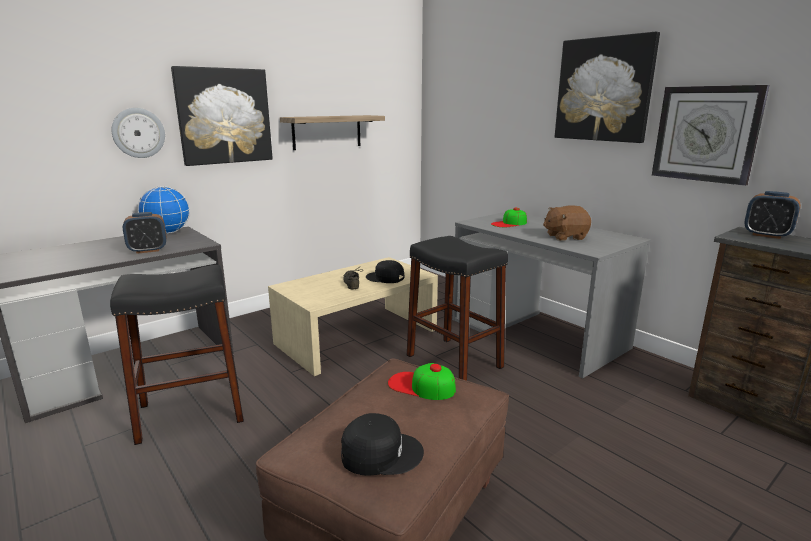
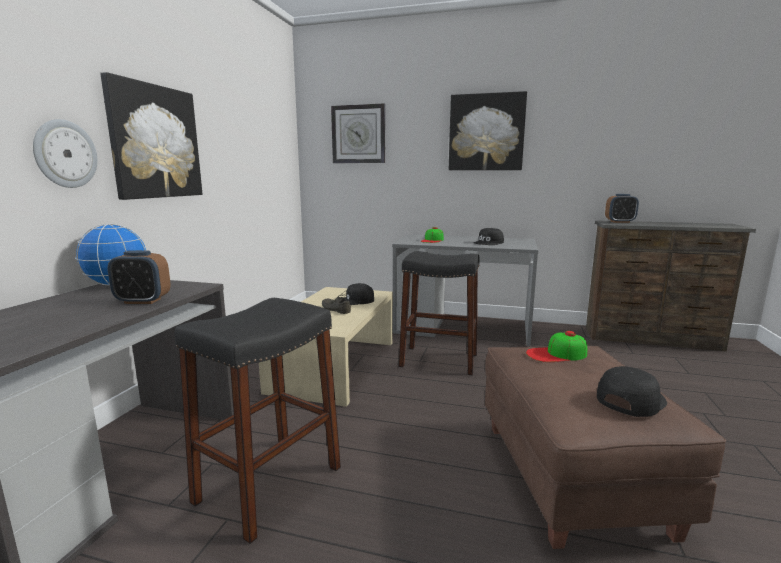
camera: 35 degrees left, 5 degrees down
(148, 250) = (142, 301): alarm clock -> alarm clock turned 60 degrees clockwise
(327, 132) = (239, 168): shelf -> none
(565, 237) = (489, 243): brown plush toy -> black cap
(706, 134) = (565, 161): wall clock -> wall clock (358, 134)

